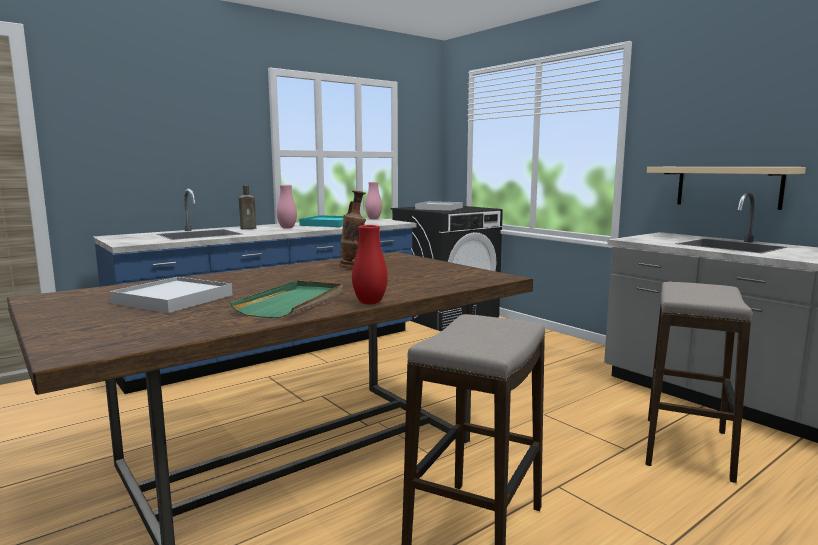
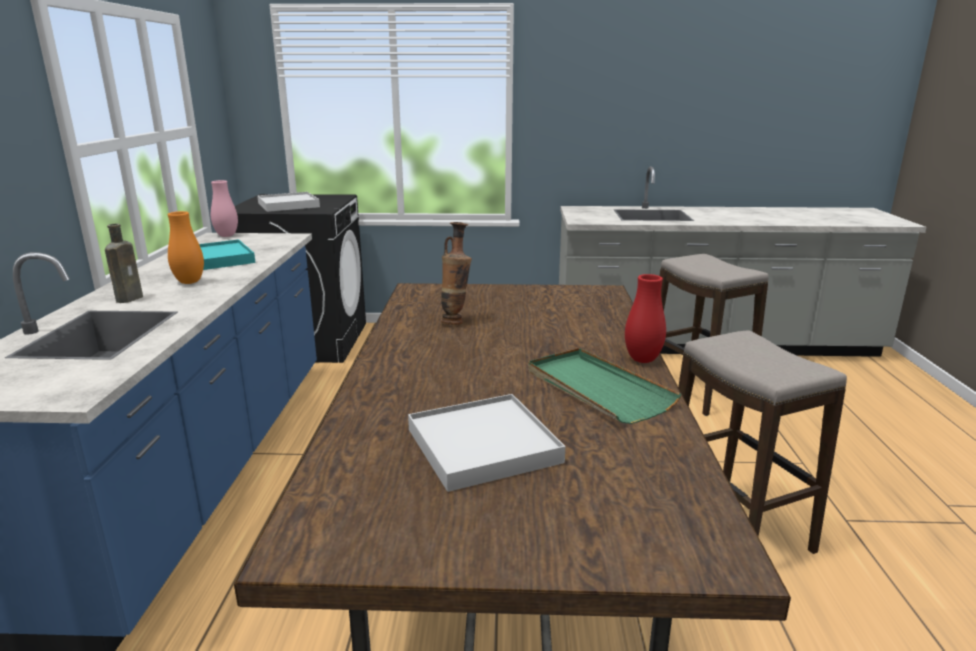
camera: 50 degrees left, 10 degrees up
(287, 228) = (189, 282): pink vase -> orange vase
(728, 186) = (618, 159): beige shelf -> none

